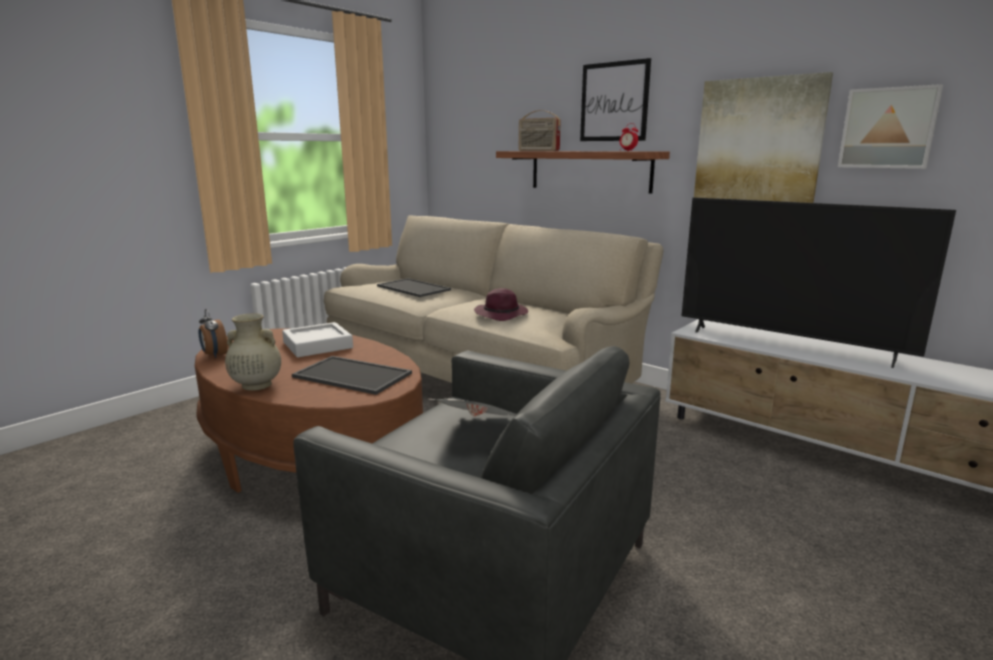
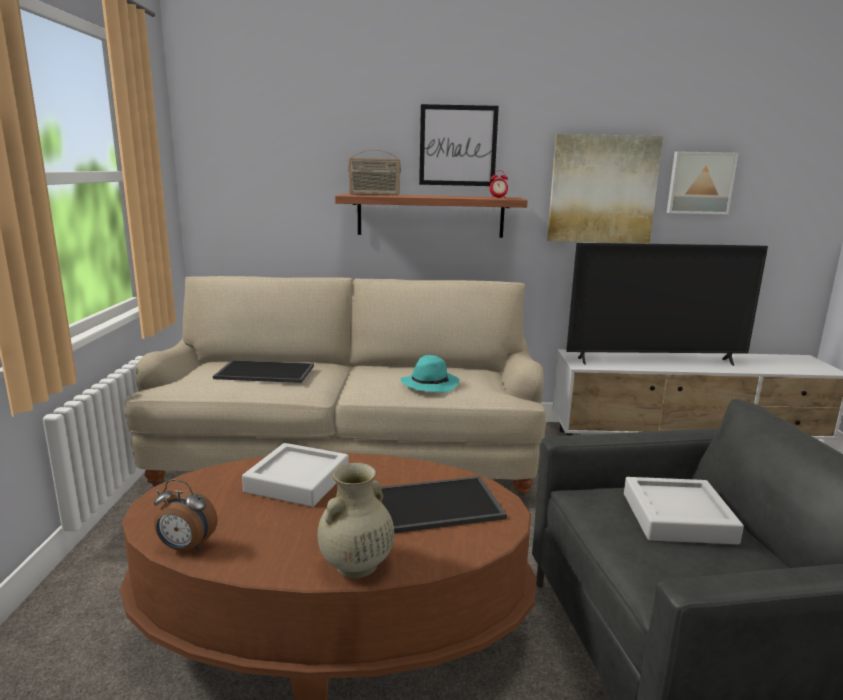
camera: 40 degrees left, 0 degrees up
(477, 430) = (677, 517): newspaper -> grey tray
(502, 314) = (430, 384): purple hat -> turquoise hat

